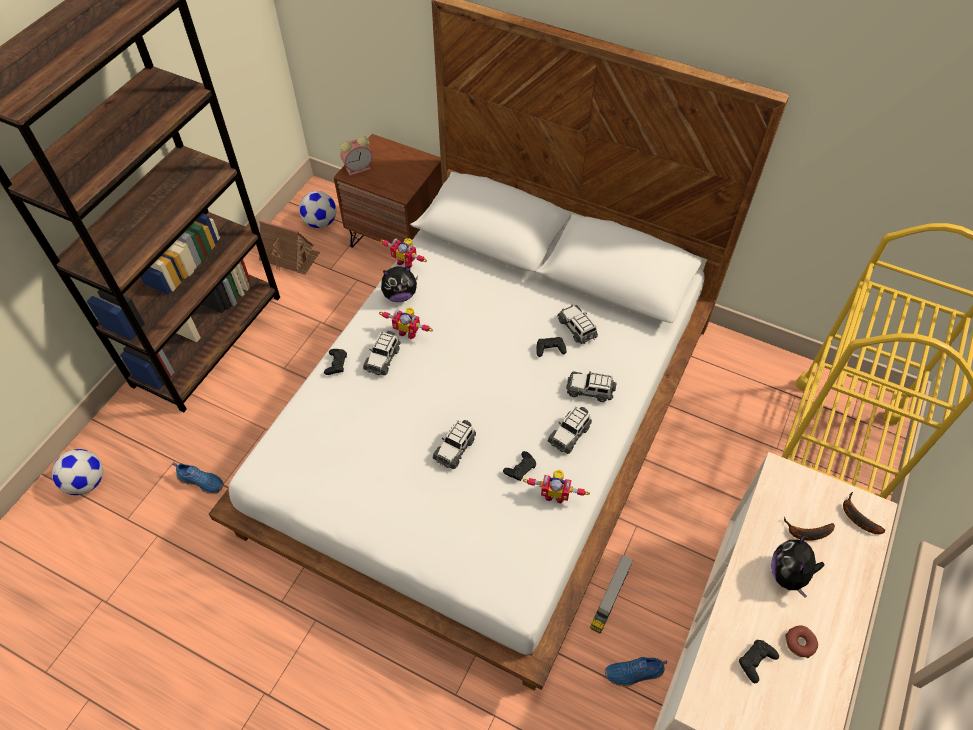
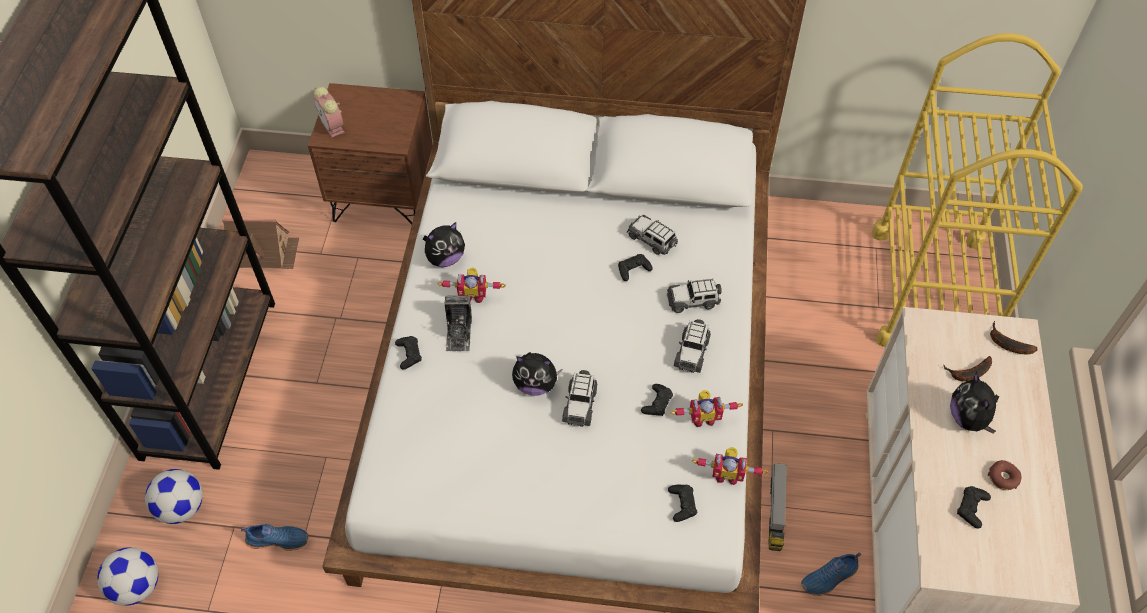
camera: 20 degrees left, 0 degrees up
(320, 222) = (284, 203): football -> football (181, 508)
(359, 168) = (333, 127): alarm clock -> alarm clock turned 105 degrees clockwise
(383, 358) = (459, 333): toy car -> camera
(406, 261) = (435, 219): toy robot -> toy robot (727, 474)
(425, 420) = (535, 384): none -> plush toy
(504, 563) = (682, 504): none -> black game controller

